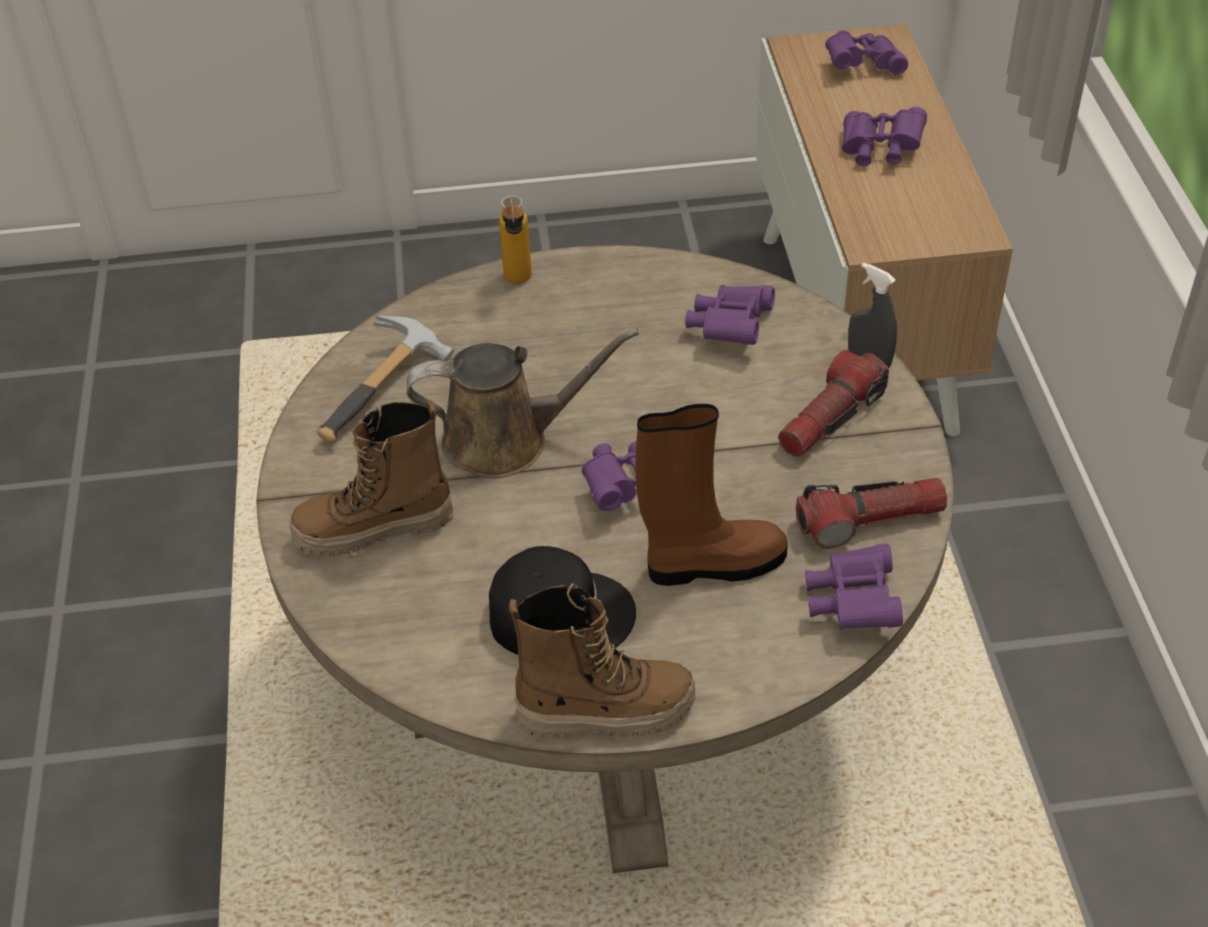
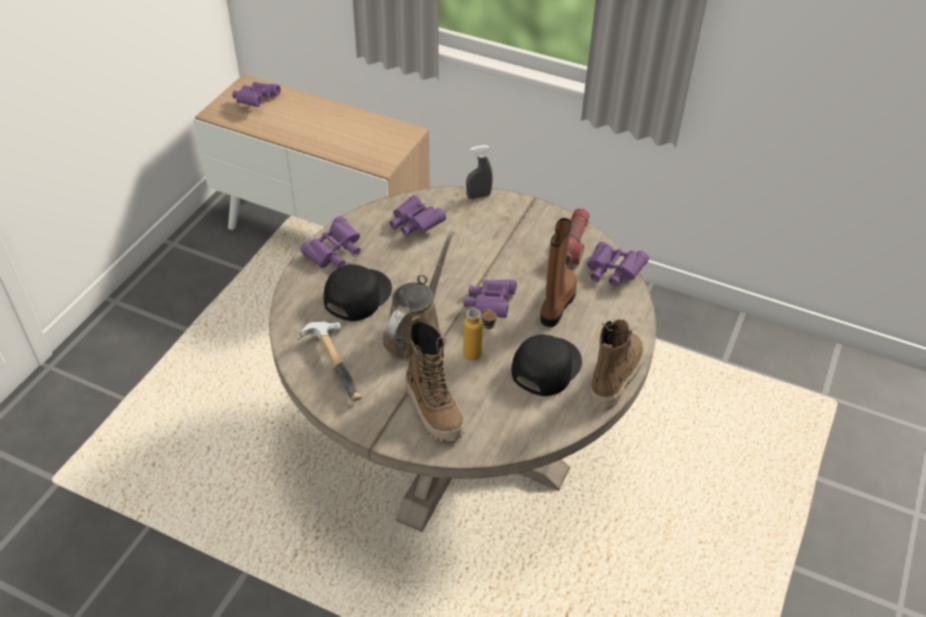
camera: 60 degrees left, 0 degrees up
(374, 529) = (434, 410): boot -> boot turned 45 degrees counterclockwise
(518, 283) = (307, 279): bottle -> bottle (479, 357)
(530, 344) = (356, 295): none -> black cap
(830, 418) = (502, 224): flashlight -> none
(880, 150) = (322, 128): purple binoculars -> purple binoculars (334, 254)

